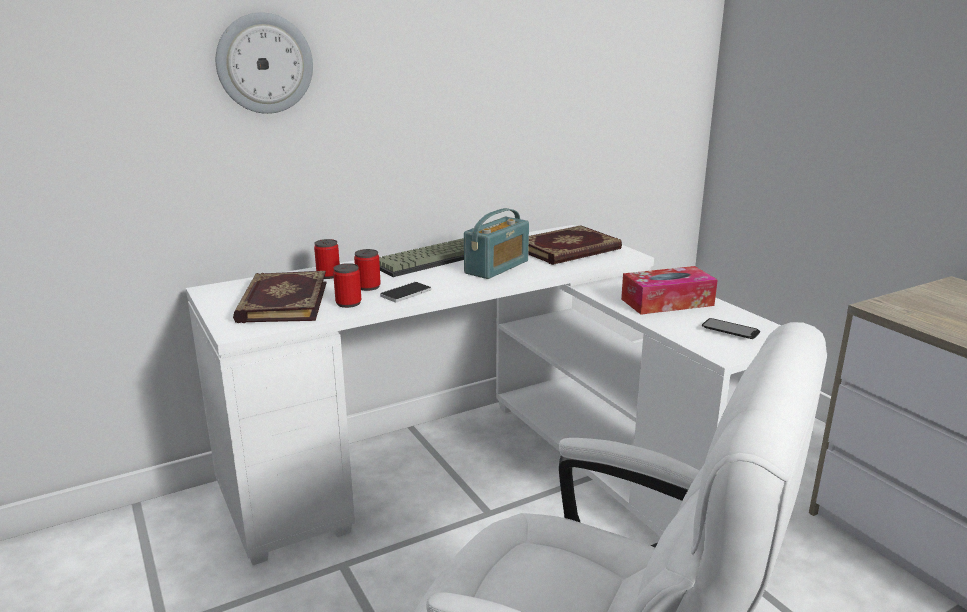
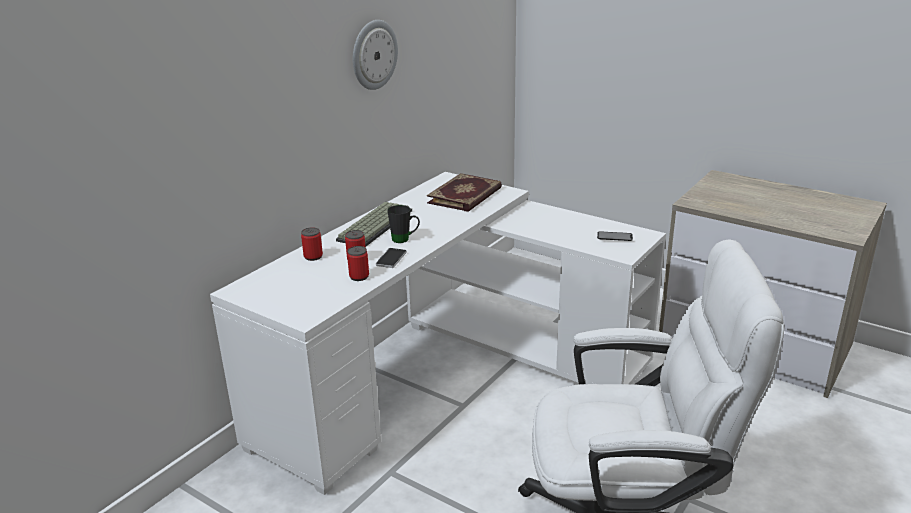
camera: 25 degrees left, 5 degrees up
(264, 64) = (246, 96): wall clock -> wall clock (373, 54)
(281, 301) = (306, 287): book -> none
(445, 278) = (405, 240): none -> black mug
(497, 267) = (431, 222): radio -> none
(667, 302) = (560, 224): tissue box -> none

